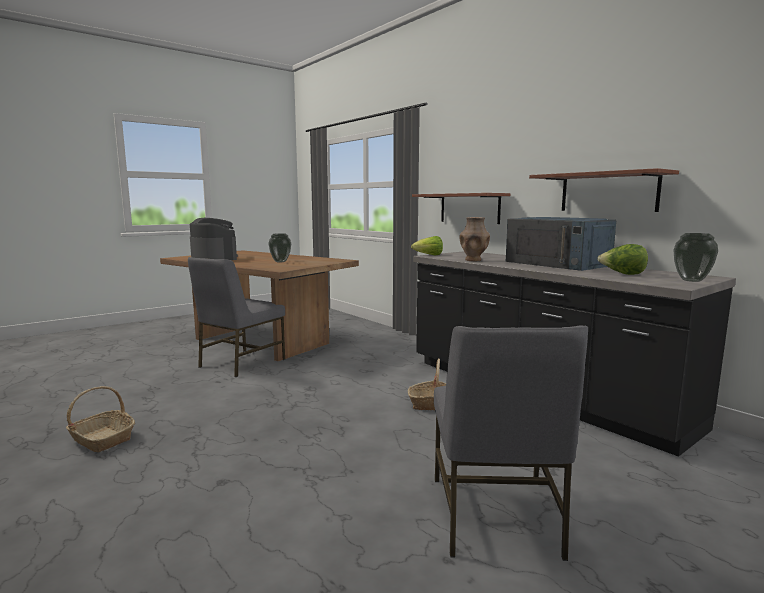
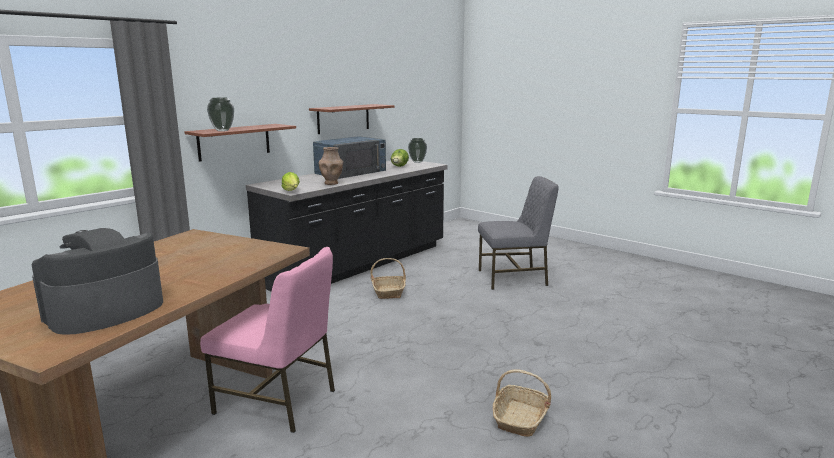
camera: 100 degrees left, 5 degrees up
(240, 363) = (278, 401): grey chair -> pink chair
(280, 261) = (195, 259): vase -> vase (223, 130)

